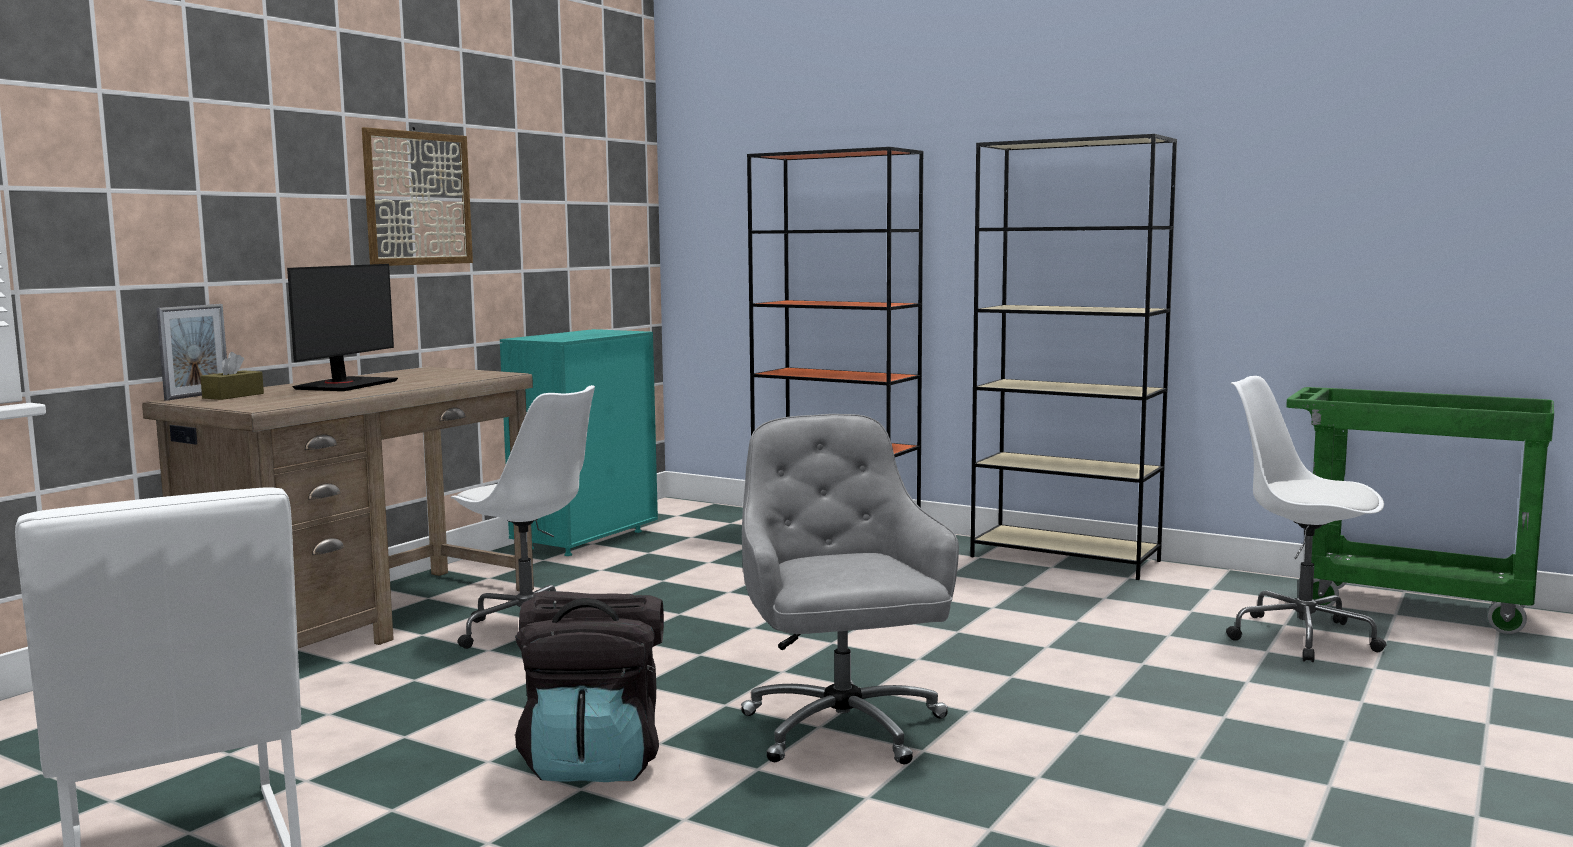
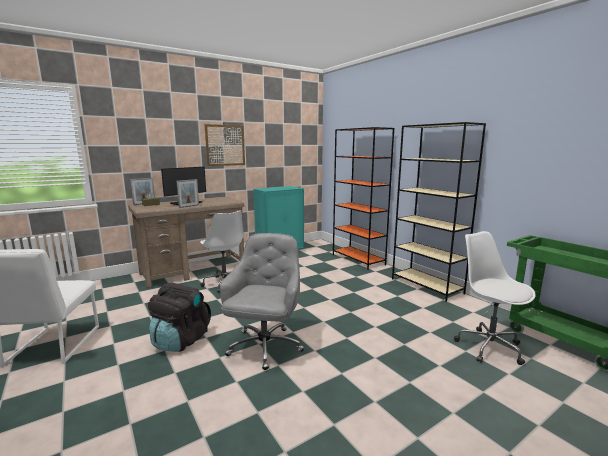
camera: 25 degrees right, 5 degrees up
(387, 390) = (189, 206): none -> picture frame

